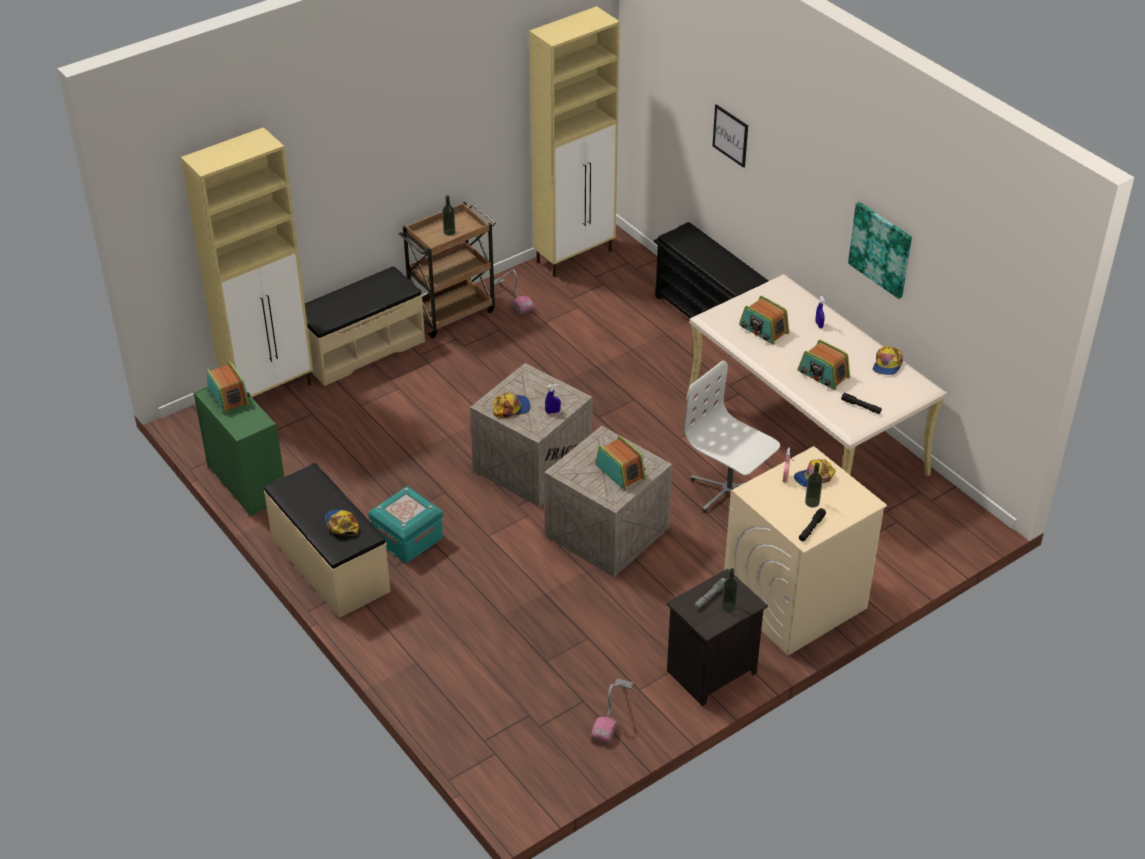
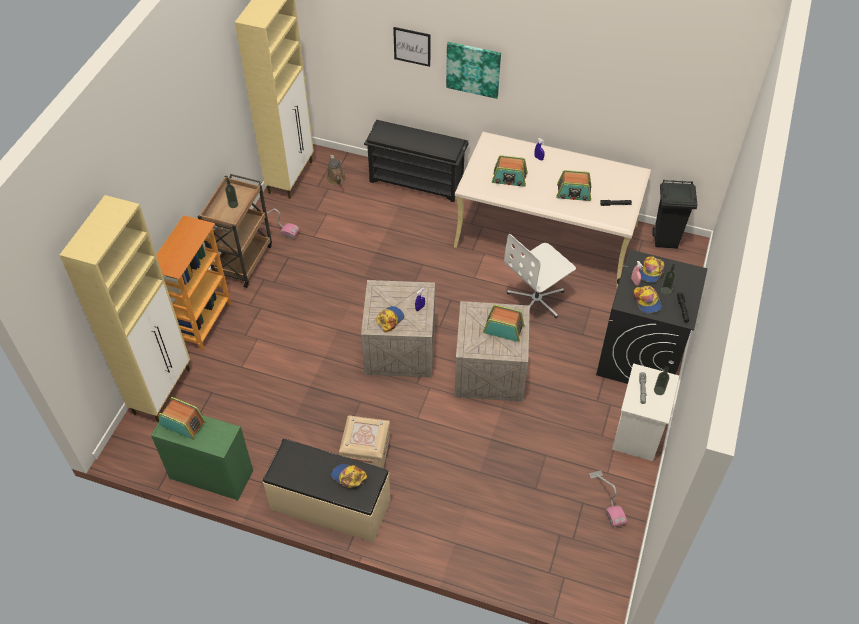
camera: 35 degrees left, 10 degrees up
(361, 350) = (203, 322): beige bench -> bookcase
(407, 538) = (366, 452): turquoise storage box -> beige storage box
(621, 279) = (337, 179): none -> brown watering can
(711, 673) = (638, 434): black nightstand -> white nightstand
(728, 491) = (536, 300): white office chair -> white office chair turned 45 degrees counterclockwise
(794, 602) = (640, 355): beige washing machine -> black washing machine
(881, 249) = (577, 89): picture -> picture (473, 69)
(887, 364) = (603, 167): cap -> cap (646, 301)
(950, 506) = (666, 240): none -> black trash can

